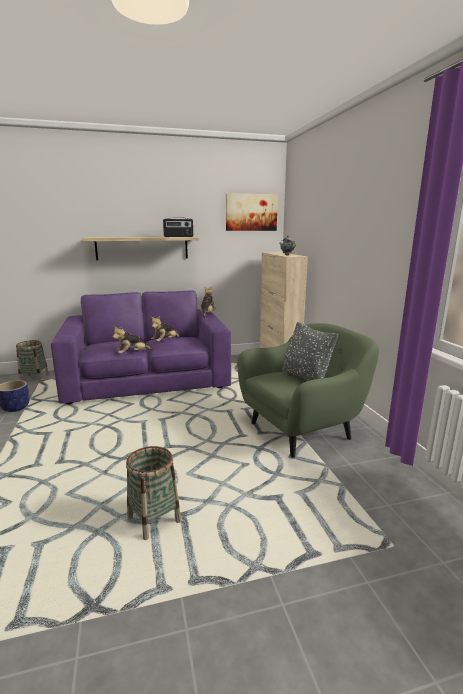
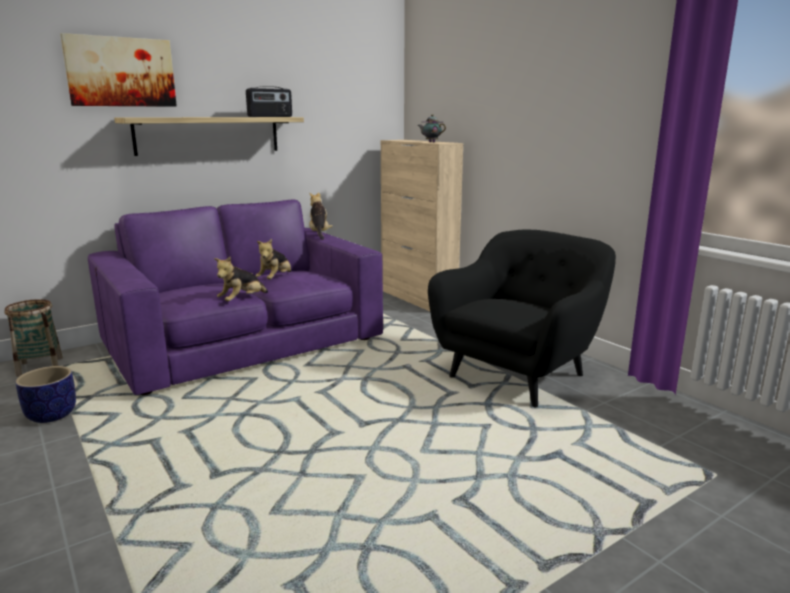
camera: 20 degrees left, 0 degrees up
(154, 520) = (429, 514): basket -> none
(251, 212) = (362, 81): picture -> picture (121, 72)
(302, 430) = (519, 374): green armchair -> black armchair
(306, 378) = (524, 303): grey pillow -> none

